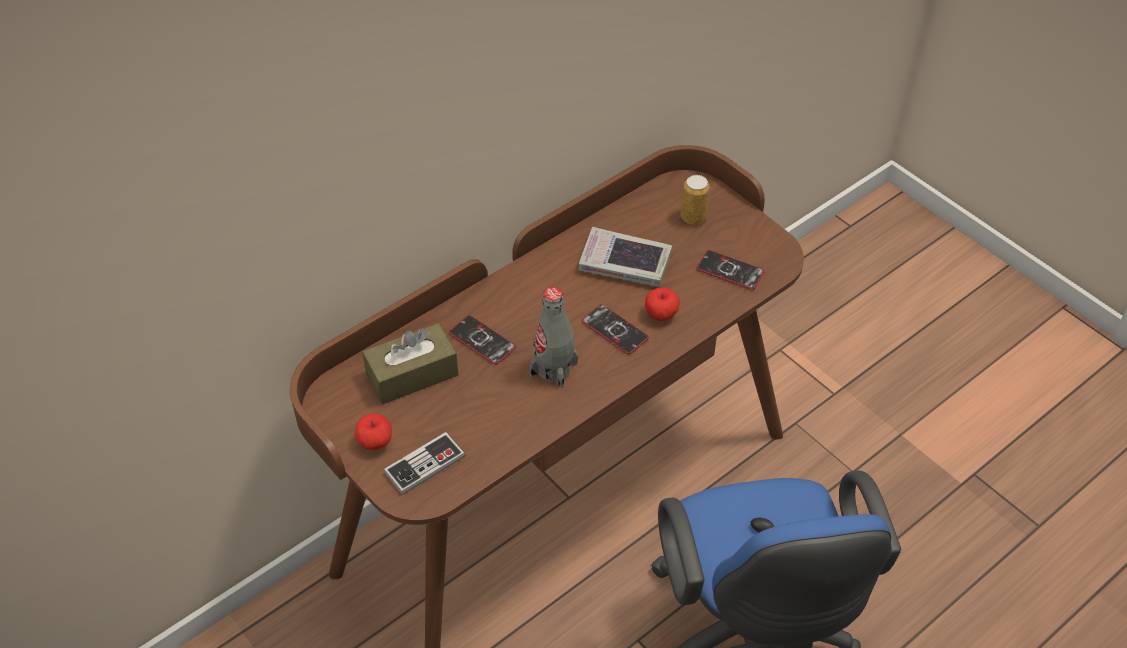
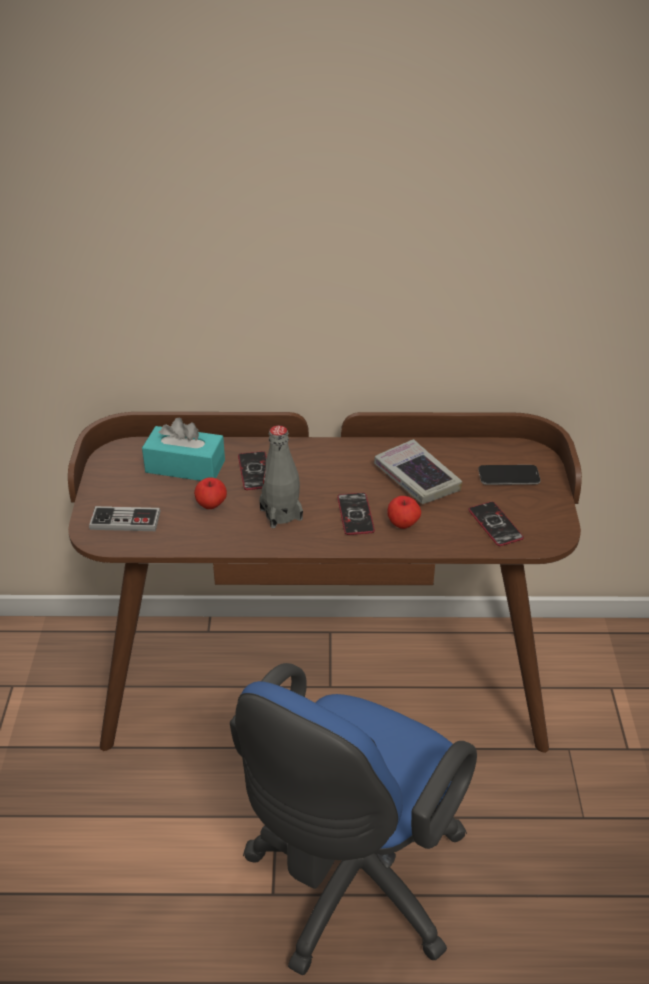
camera: 40 degrees right, 10 degrees down
(375, 442) = (113, 491): apple -> apple (211, 505)
(412, 375) = (185, 466): brown tissue box -> turquoise tissue box
(693, 217) = (509, 476): can -> phone

